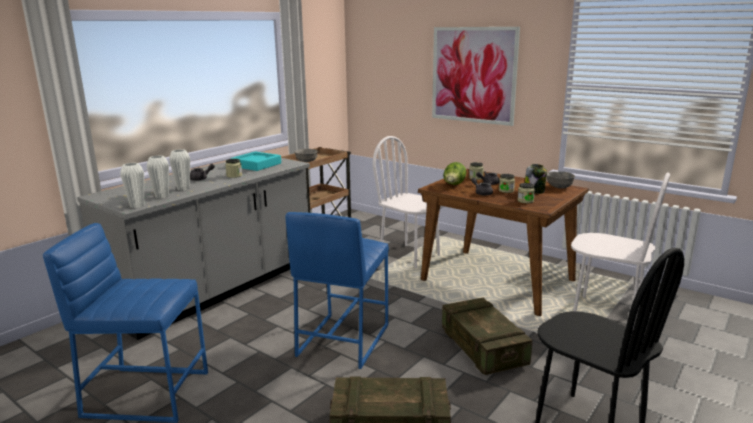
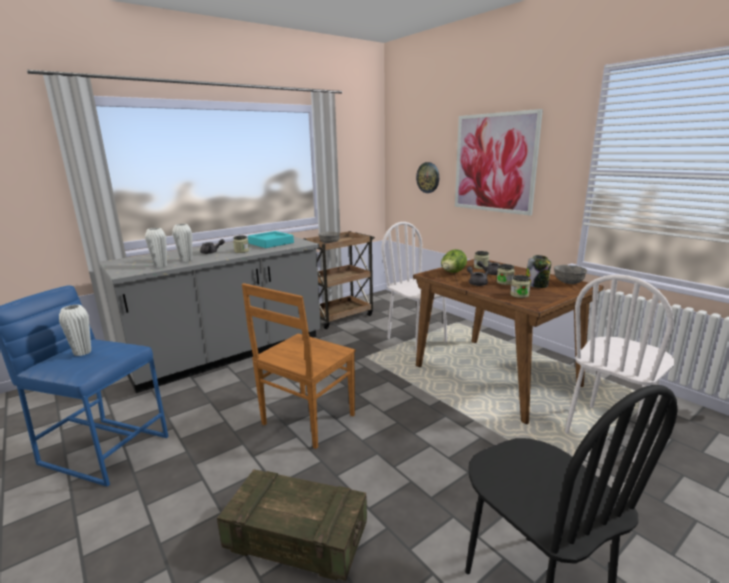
camera: 15 degrees right, 0 degrees up
(137, 206) = (130, 272): white vase -> white vase (82, 352)
(342, 340) = (306, 421): blue stool -> brown chair
(400, 87) = (428, 177): none -> wall clock
(483, 348) = (445, 454): crate -> none
(606, 313) = (609, 432): white chair -> white chair turned 90 degrees clockwise

